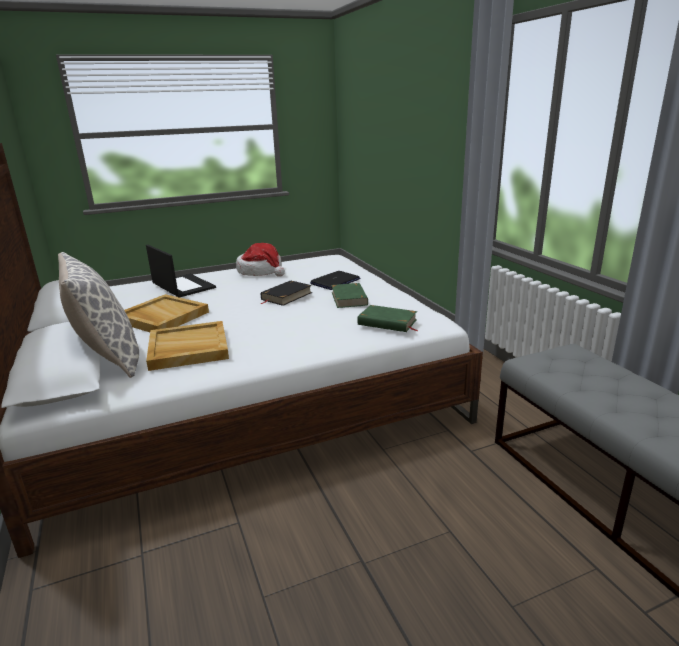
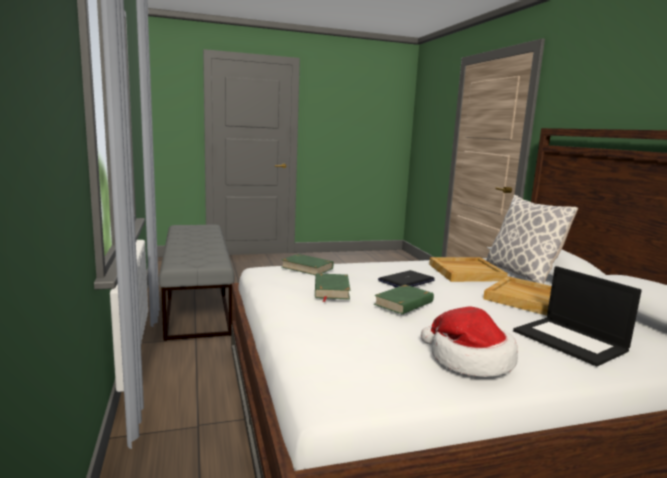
camera: 175 degrees left, 10 degrees down
(286, 296) = (404, 303): black book -> green book
(335, 281) = (340, 322): laptop -> laptop (406, 281)

